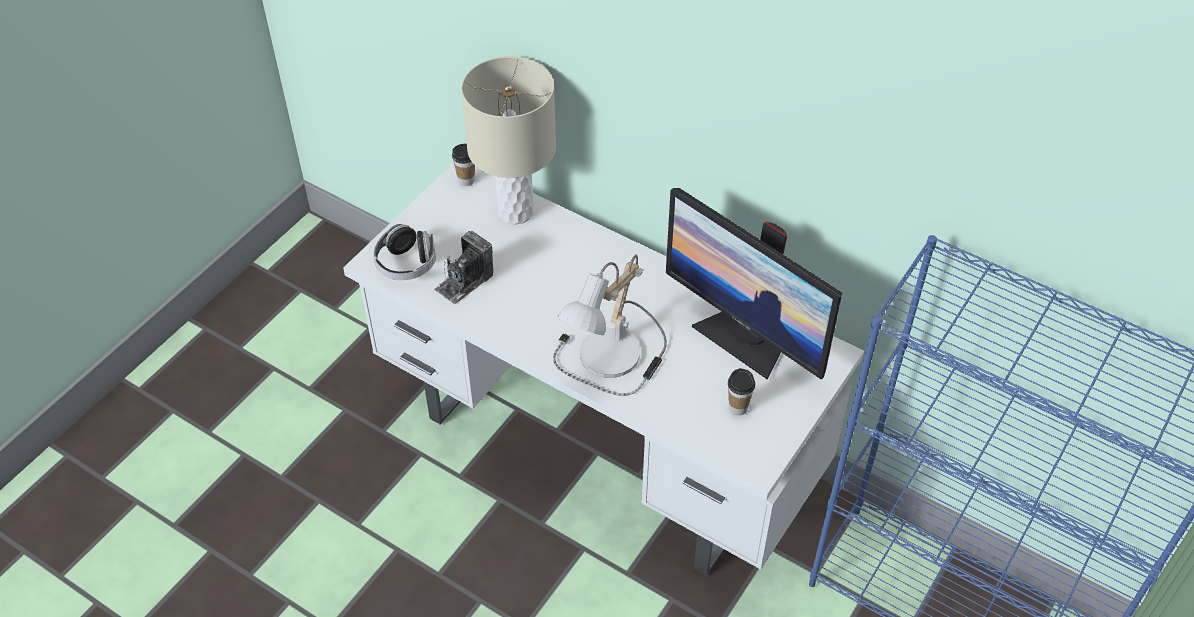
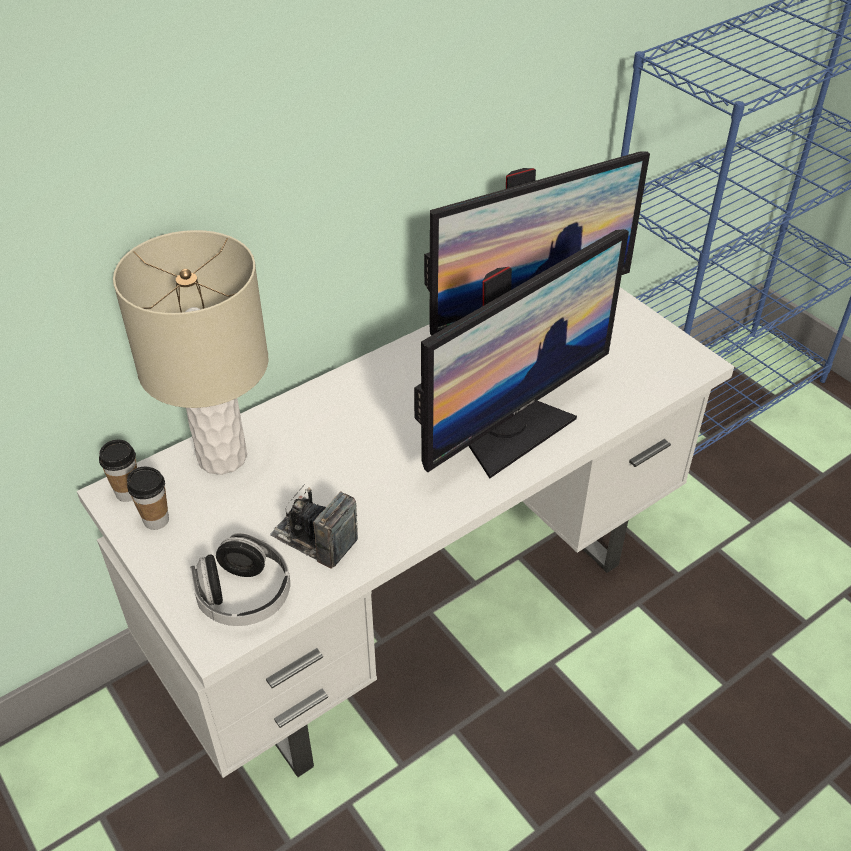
camera: 70 degrees left, 5 degrees down
(464, 282) = (314, 538): camera -> camera turned 150 degrees clockwise
(613, 359) = (511, 431): table lamp -> monitor
(738, 407) = (617, 355): cup -> cup (156, 520)

